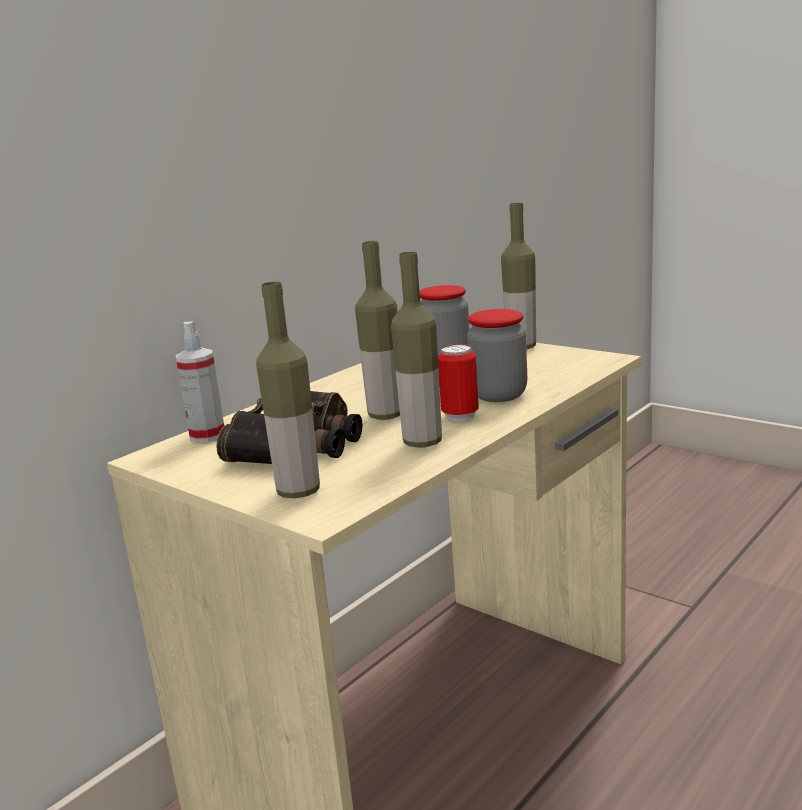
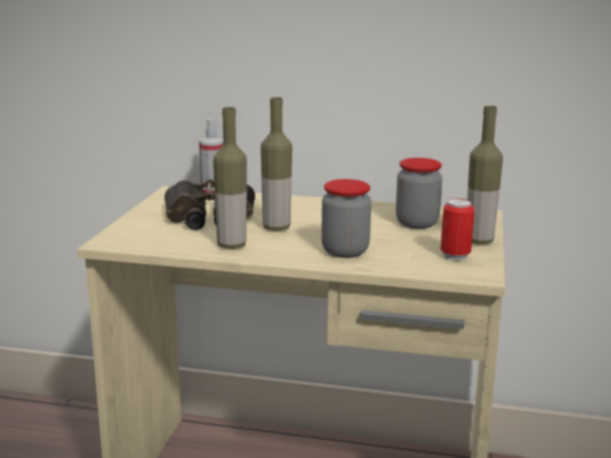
camera: 60 degrees right, 0 degrees up
(298, 491) = (138, 231): bottle -> none
(460, 416) = (289, 247): can -> can (455, 256)

